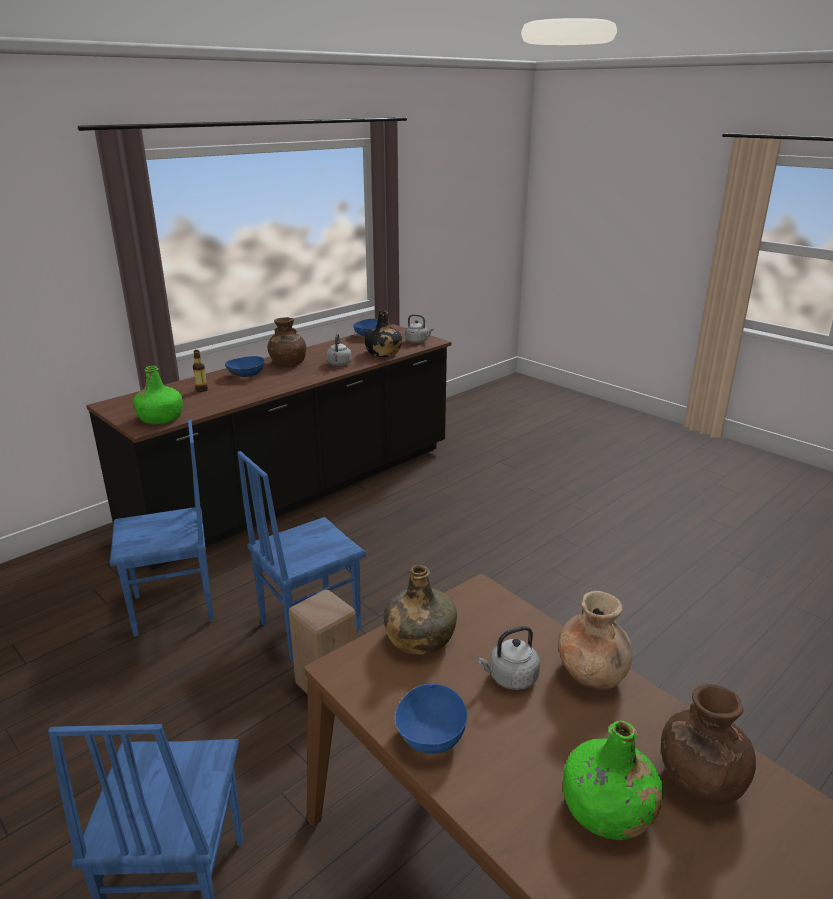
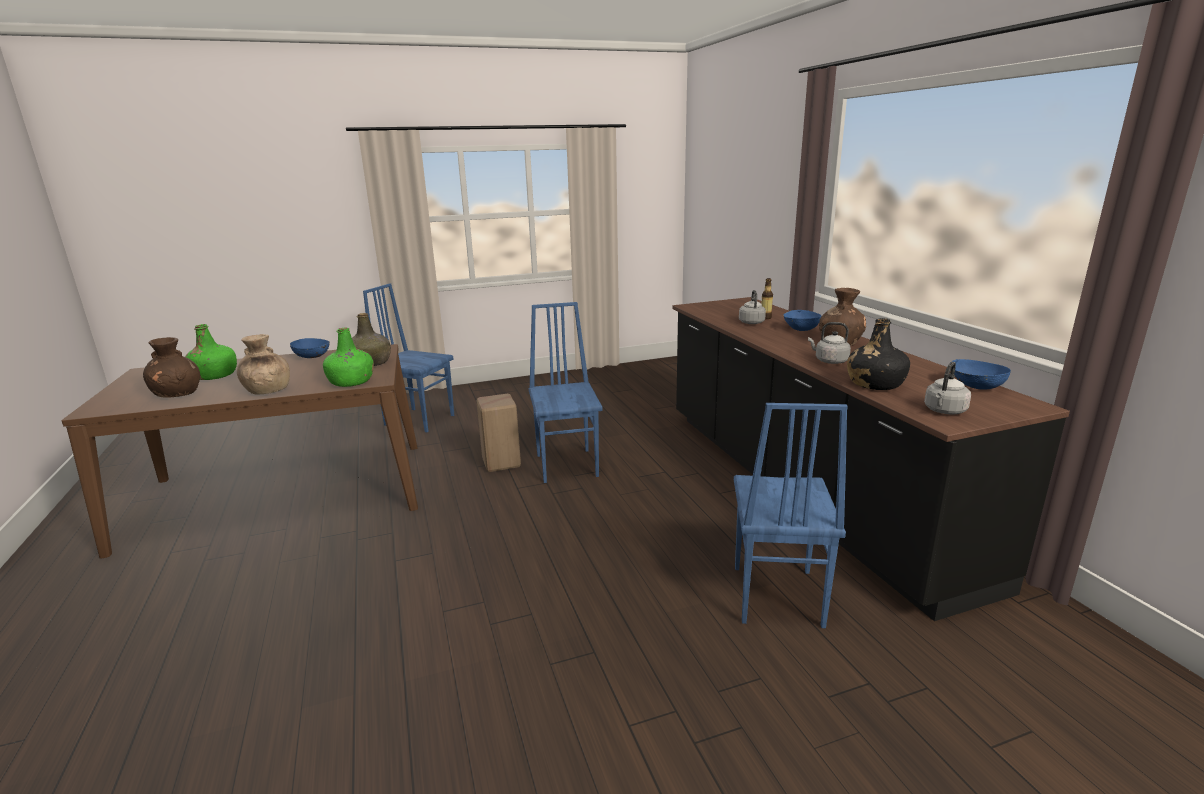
camera: 115 degrees right, 5 degrees down
(160, 418) = (704, 309): green bottle -> green bottle (351, 382)
(174, 609) = (630, 426): blue chair -> blue chair (775, 596)
(510, 678) = (306, 374): grey kettle -> grey kettle (751, 322)

